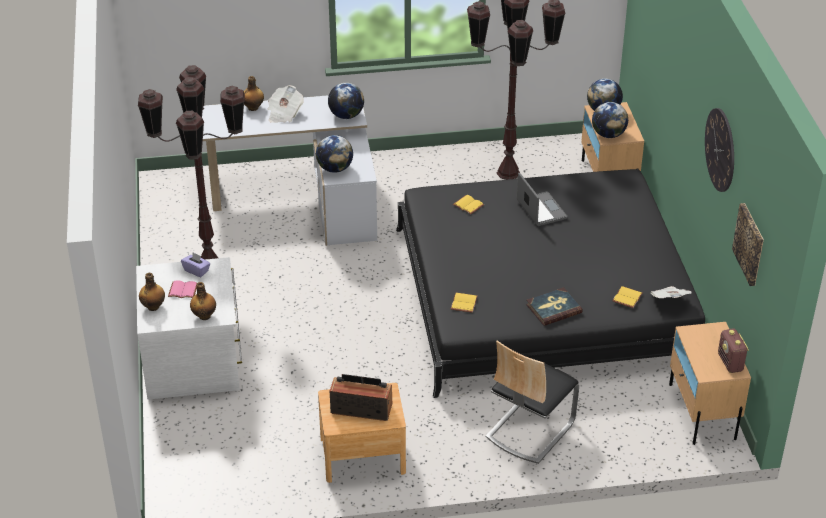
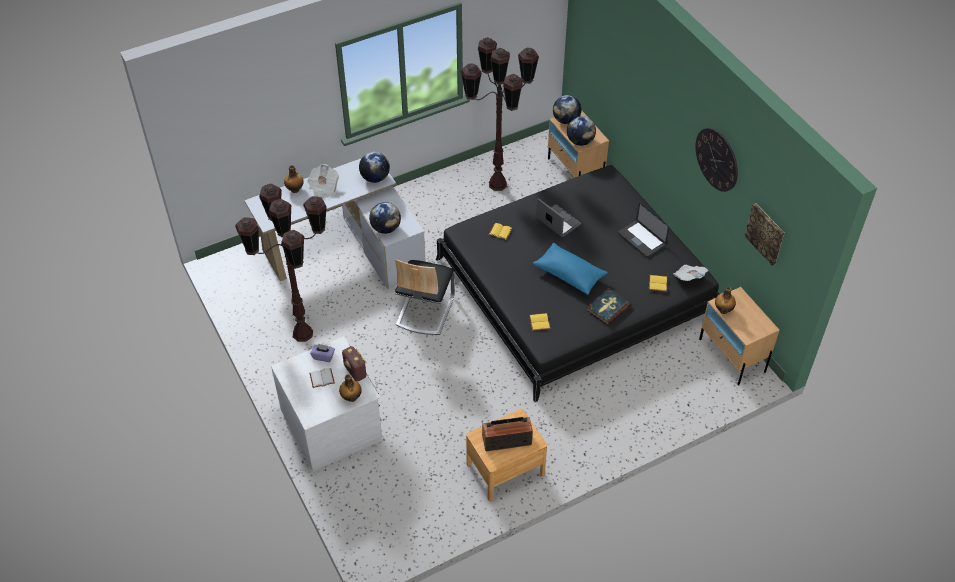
camera: 20 degrees left, 10 degrees up
(153, 306) = (305, 400): bottle -> bottle (723, 310)
(182, 291) = (321, 379): pink book -> white book
(525, 265) = (569, 274): none -> blue pillow
(529, 429) = (617, 408): chair -> chair (424, 311)
(632, 249) = (641, 239): none -> laptop
(730, 363) = (760, 322): radio -> radio (355, 372)

